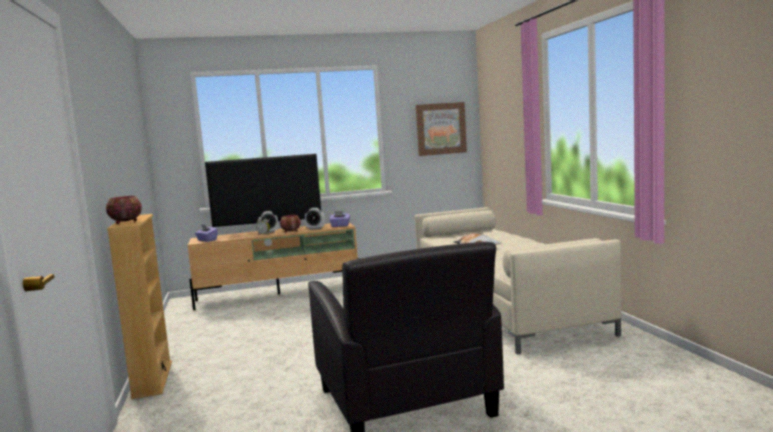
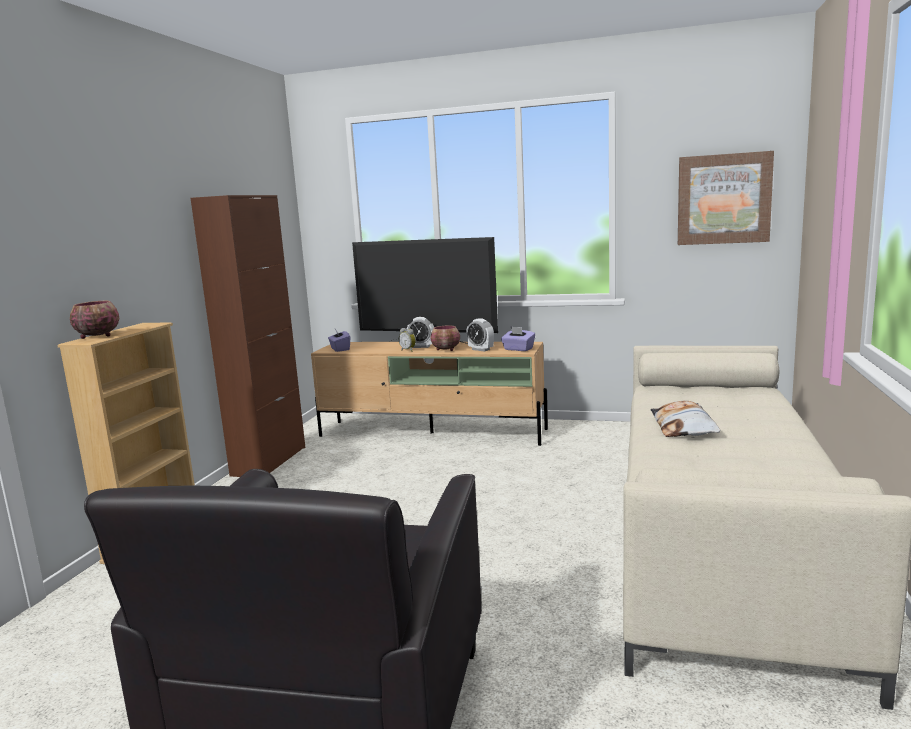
camera: 30 degrees right, 5 degrees up
(175, 328) = (269, 461): none -> brown cabinet

